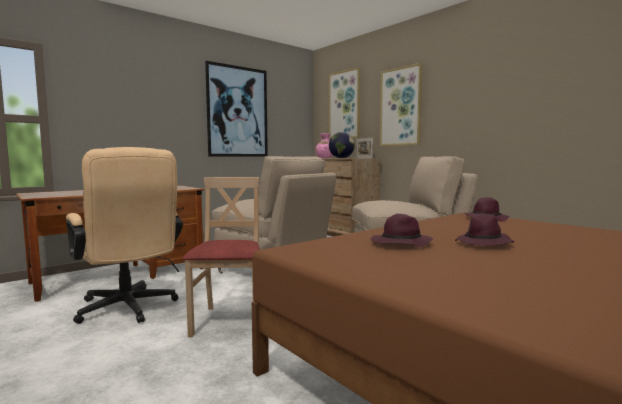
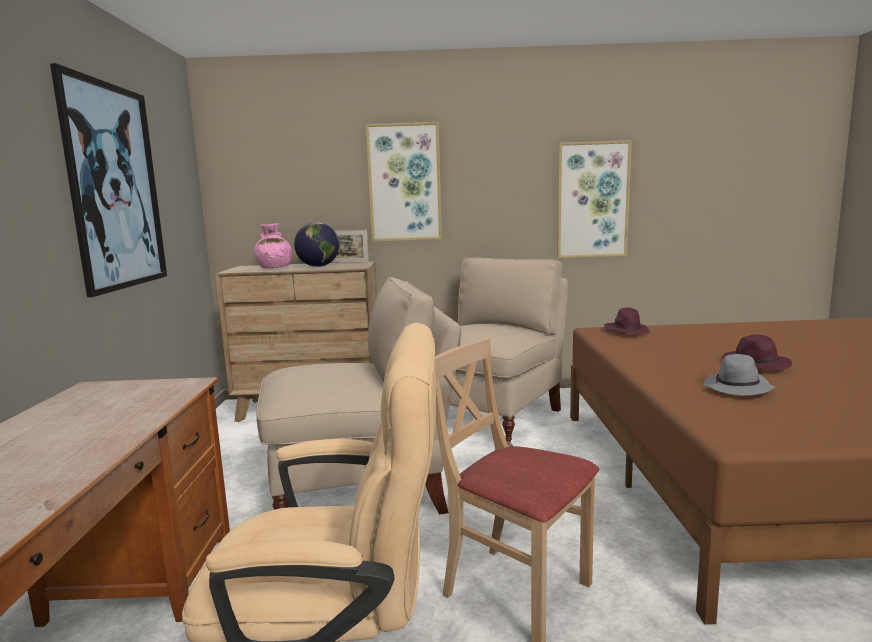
camera: 50 degrees left, 5 degrees up
(345, 105) = (285, 171): picture -> picture (592, 200)
(400, 244) = (738, 389): purple hat -> grey hat

